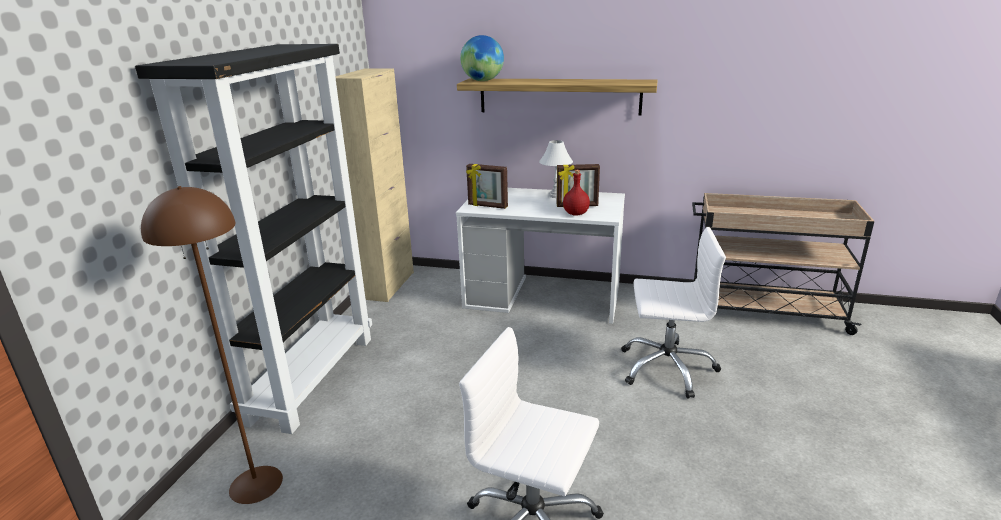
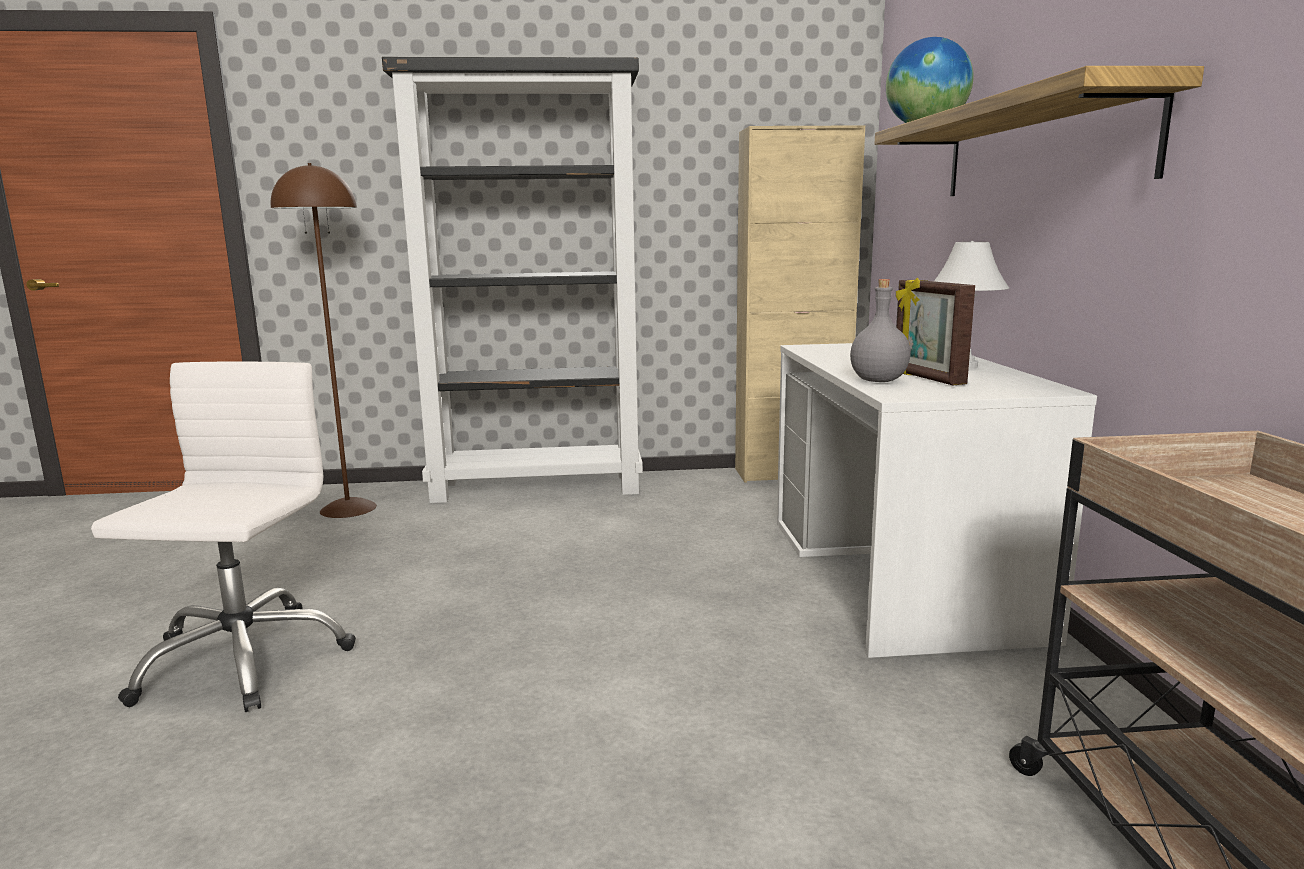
camera: 70 degrees right, 10 degrees down
(487, 206) = (831, 350): picture frame -> none
(576, 214) = (877, 381): red bottle -> grey bottle
(667, 368) = (731, 746): white office chair -> none

